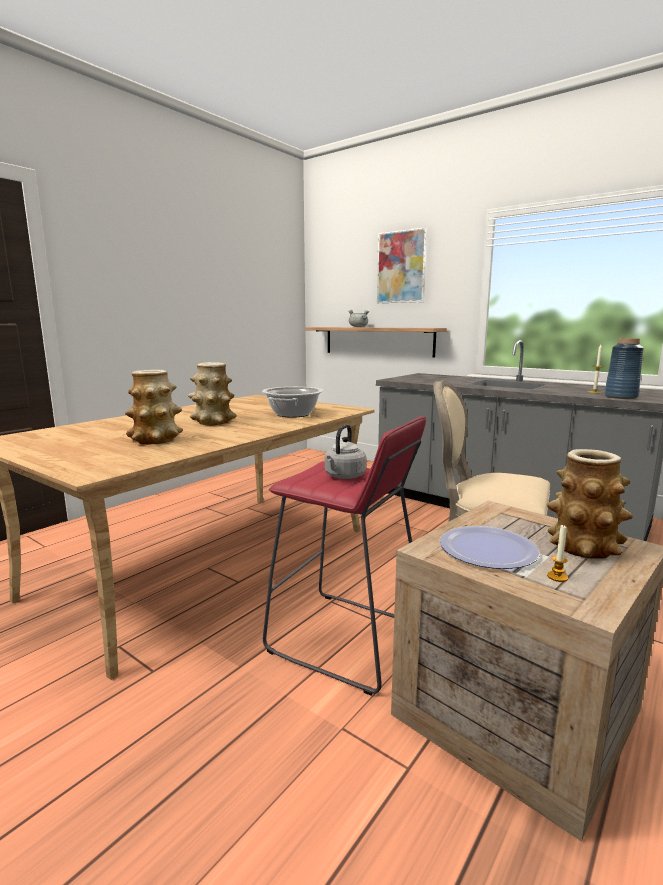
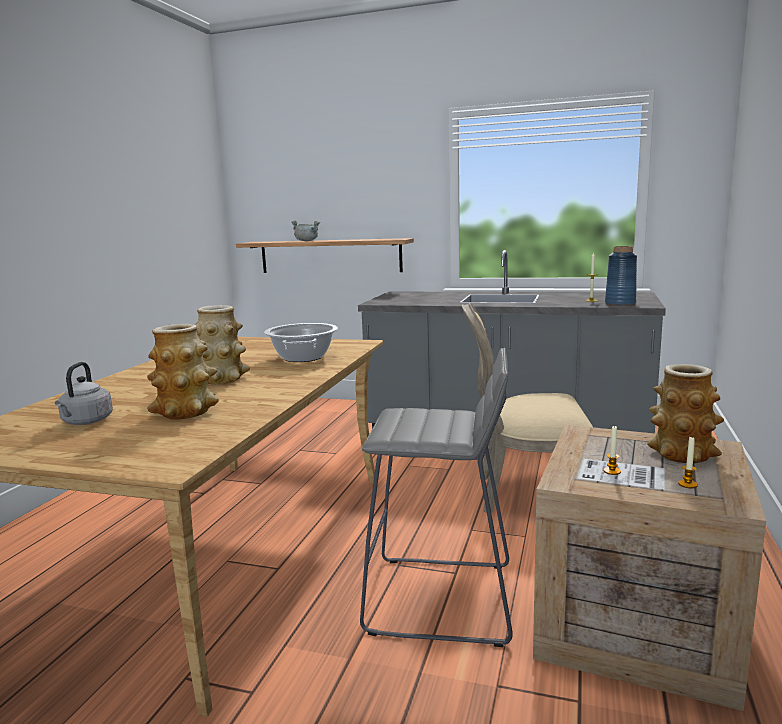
camera: 20 degrees left, 0 degrees up
(344, 476) = (433, 422): grey kettle -> grey kettle (86, 422)
(346, 639) = (442, 599): red stool -> grey stool
(401, 267) = (353, 169): picture -> none
(488, 549) = (612, 471): plate -> candle

